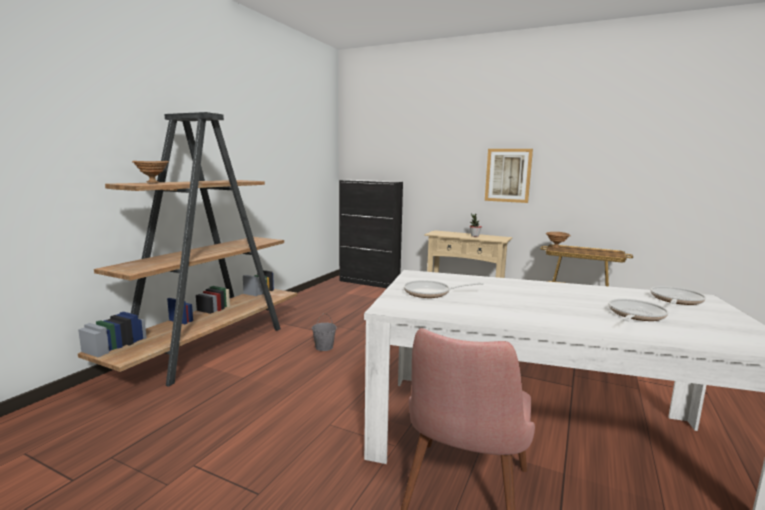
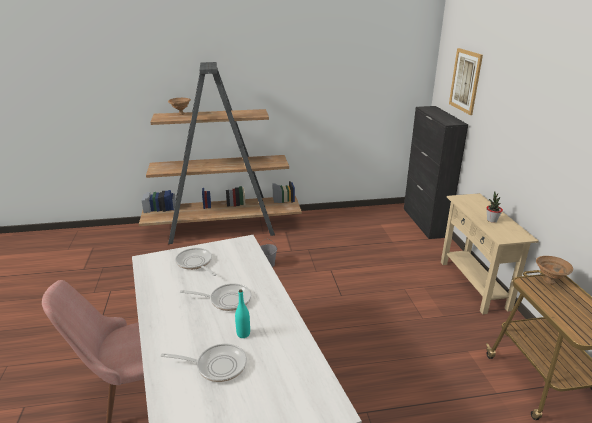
camera: 55 degrees right, 15 degrees up
(508, 175) = (554, 156): picture -> picture (465, 81)
(586, 300) = (243, 334): none -> turquoise bottle
(675, 300) = (298, 389): frying pan -> frying pan (226, 300)

